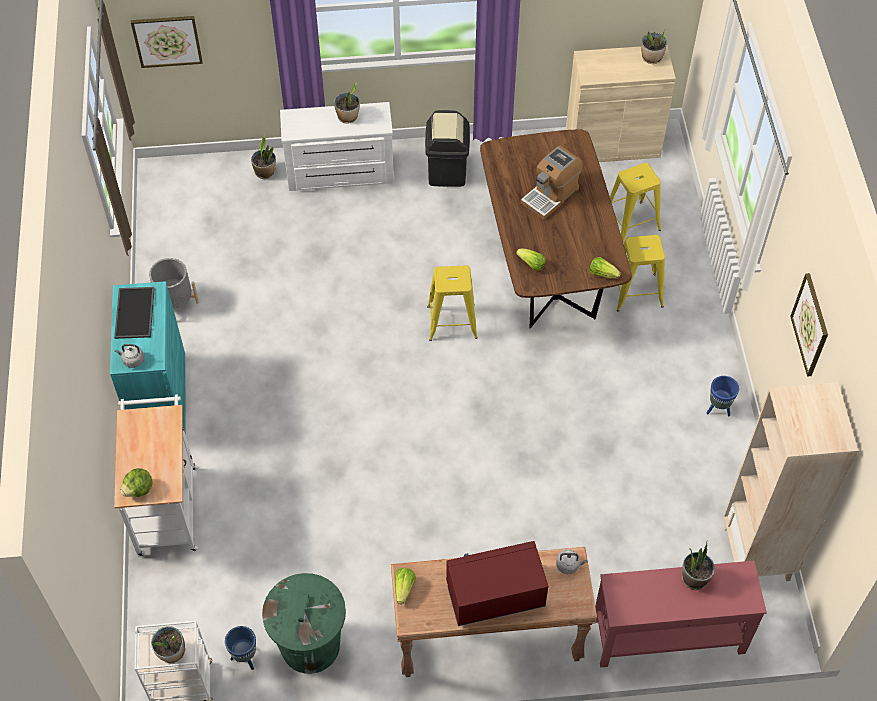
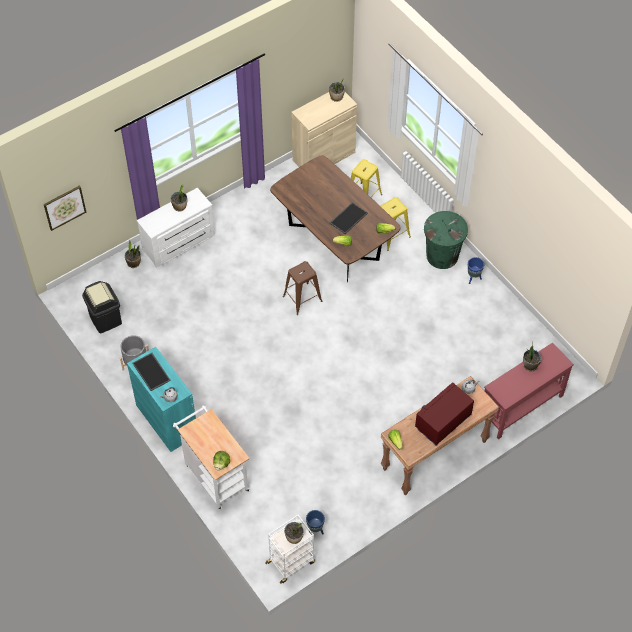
camera: 30 degrees left, 0 degrees up
(310, 645) = (345, 506): green trash can -> green trash can (442, 255)
(446, 171) = (240, 214): black trash can -> black trash can (105, 319)
(452, 322) = (302, 299): yellow stool -> brown stool
(550, 195) = (328, 200): coffee machine -> none
(563, 231) = (348, 217): none -> tray
(757, 554) = (538, 343): beige bookcase -> none
(810, 325) = (526, 207): picture -> none

